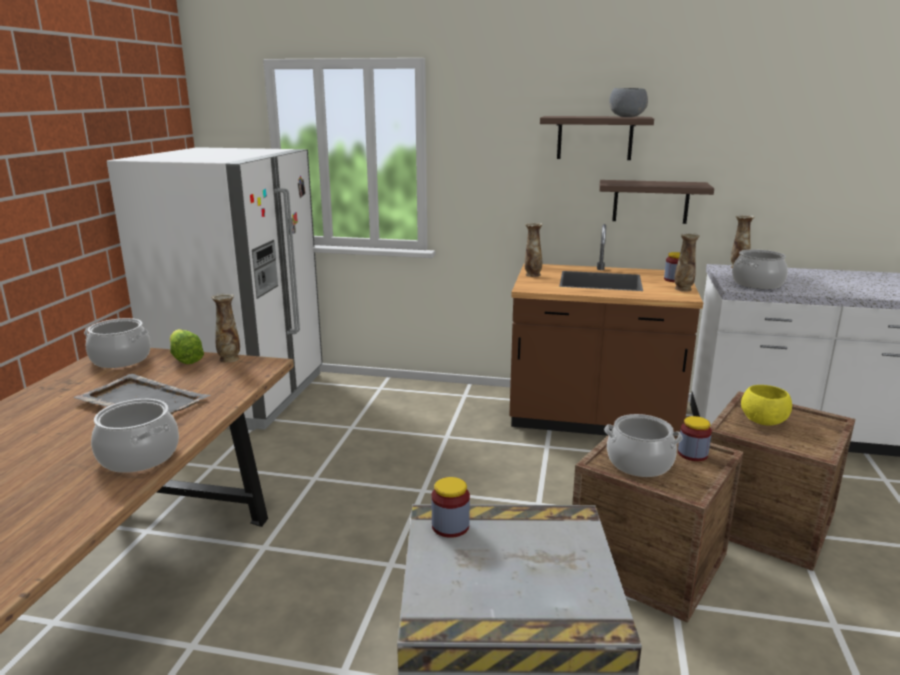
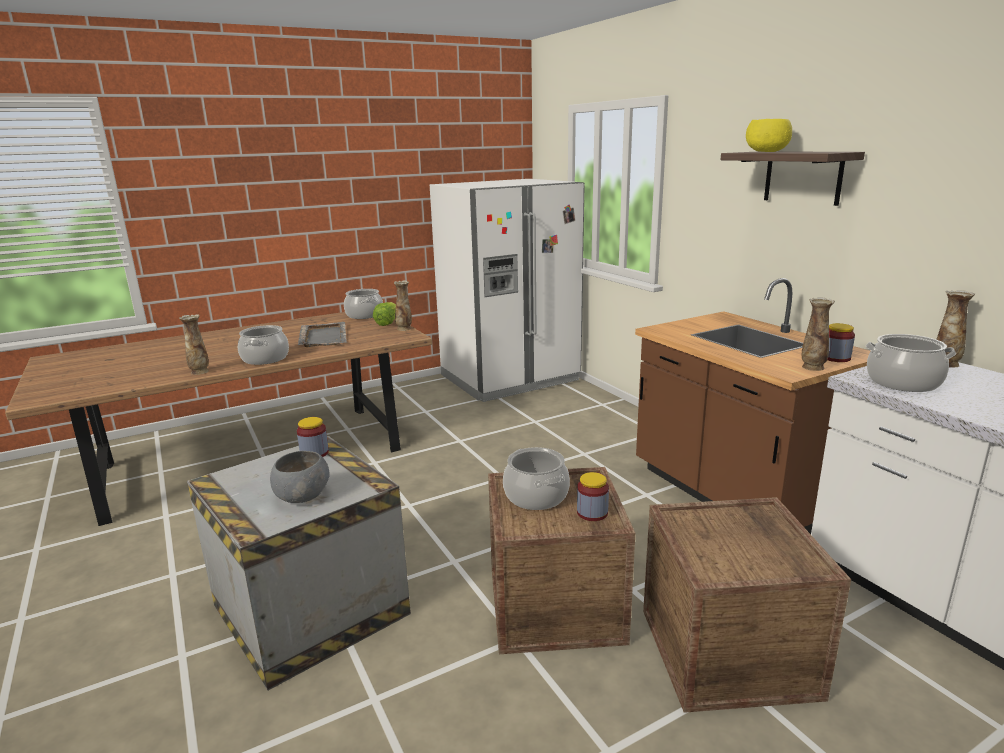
camera: 50 degrees right, 0 degrees up
(532, 275) = (696, 321): vase -> vase (200, 372)
(626, 116) = (820, 151): grey bowl -> grey bowl (301, 496)
(650, 201) = (857, 259): shelf -> none
(763, 421) = (733, 528): yellow bowl -> yellow bowl (767, 152)

